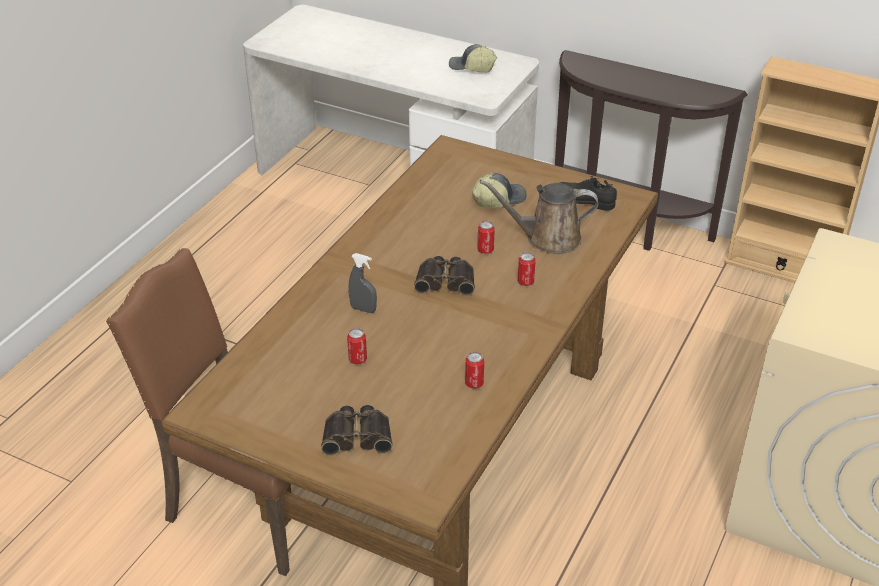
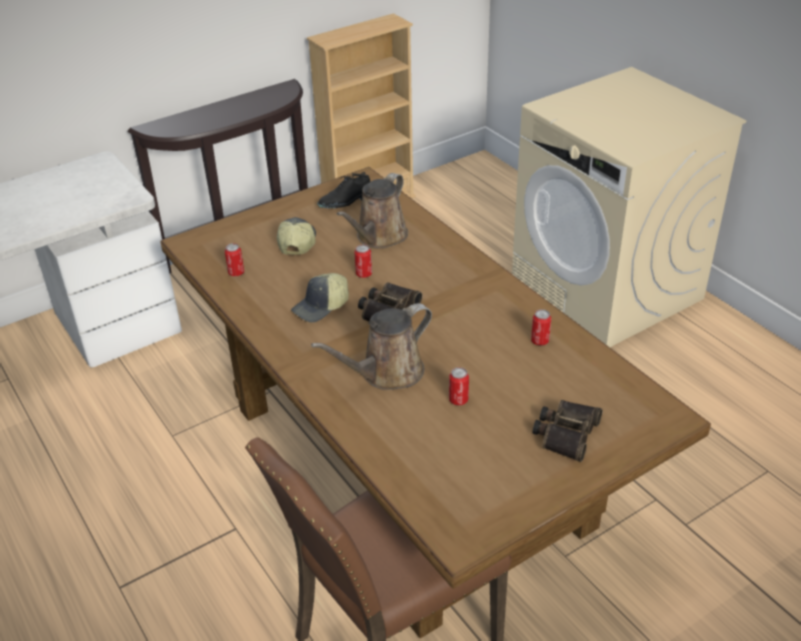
camera: 60 degrees left, 0 degrees up
(363, 309) = (387, 373): grey spray bottle -> brown watering can
(471, 67) = (71, 187): cap -> cap (321, 307)
(525, 282) = (427, 268): can -> can (236, 273)

